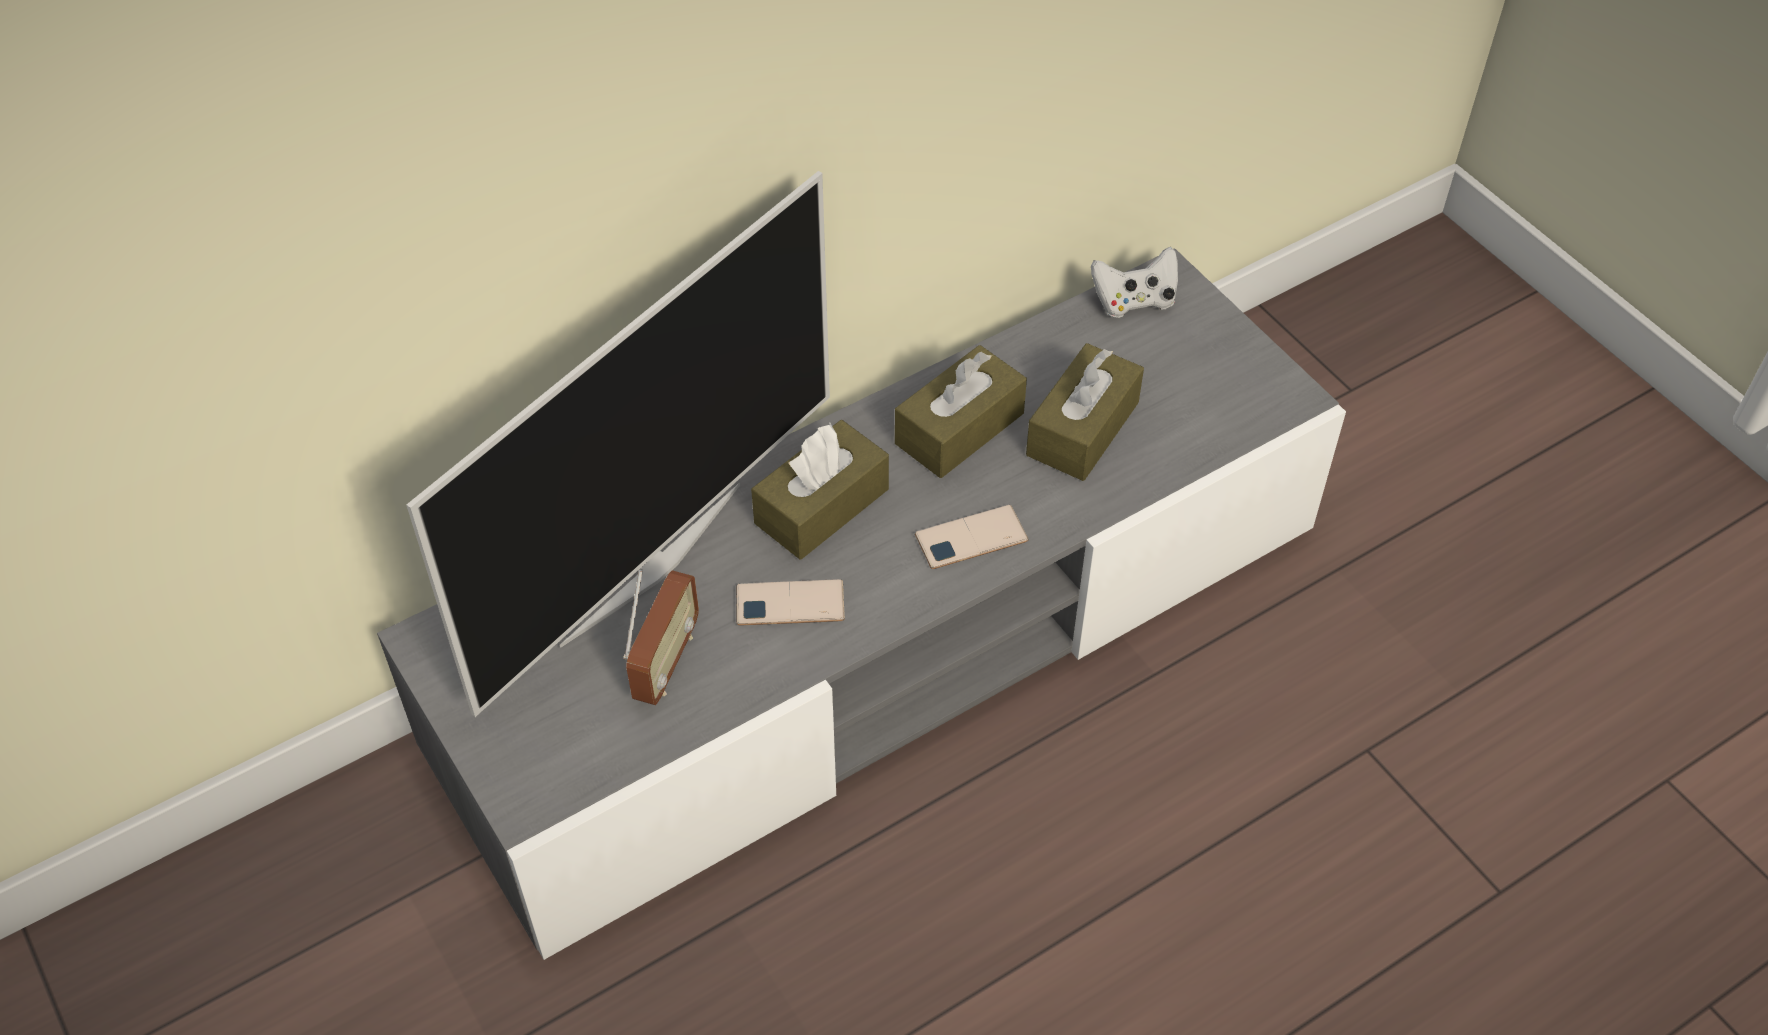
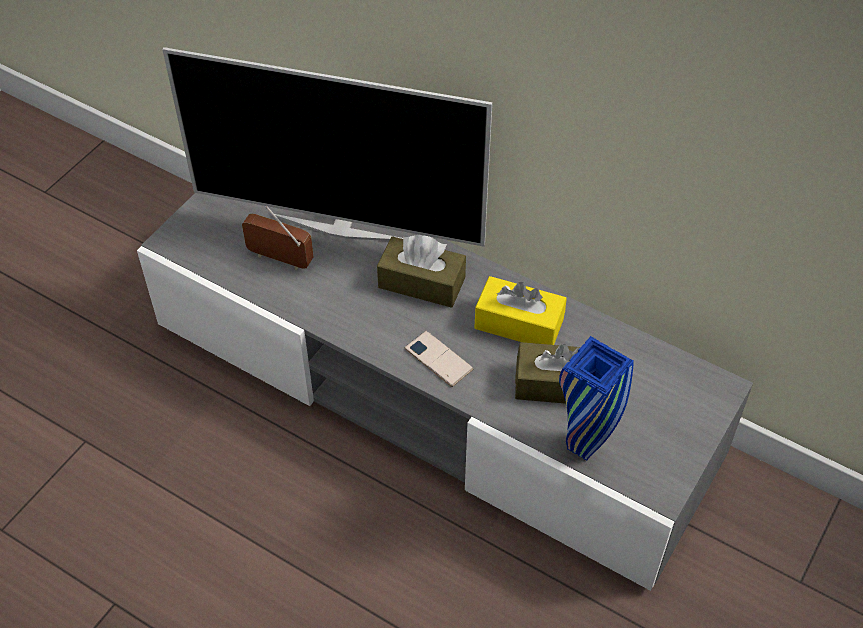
camera: 65 degrees right, 0 degrees up
(666, 663) = (280, 259): radio -> radio turned 150 degrees counterclockwise
(790, 603) = (346, 295): phone -> none
(959, 428) = (519, 324): brown tissue box -> yellow tissue box
(1134, 301) = (686, 376): white game controller -> none
(1192, 443) = (583, 446): none -> blue vase

